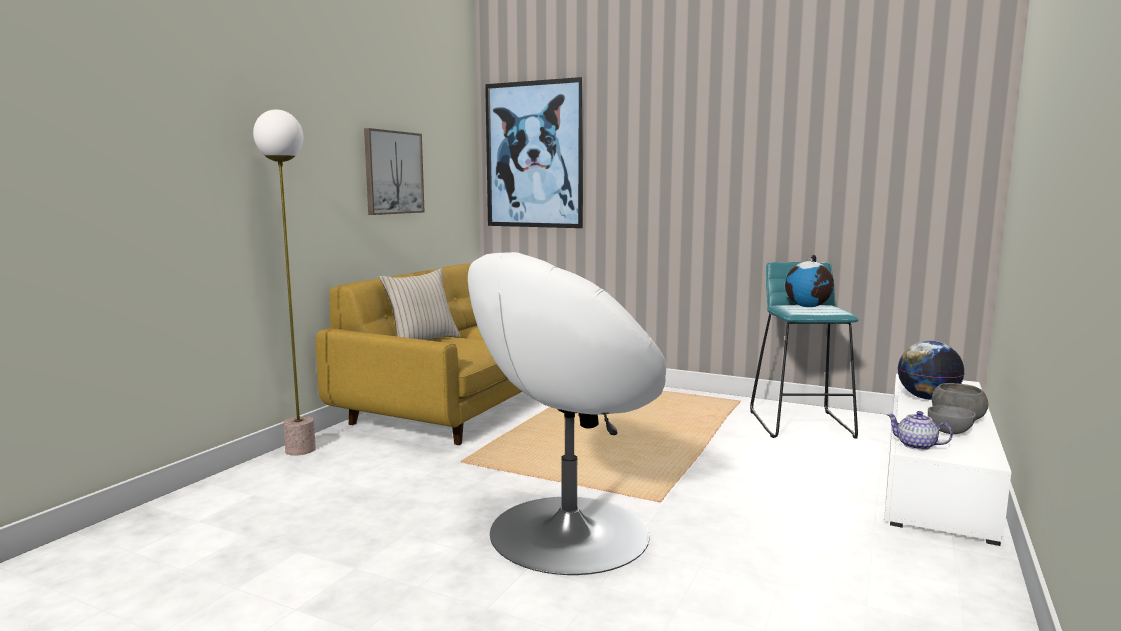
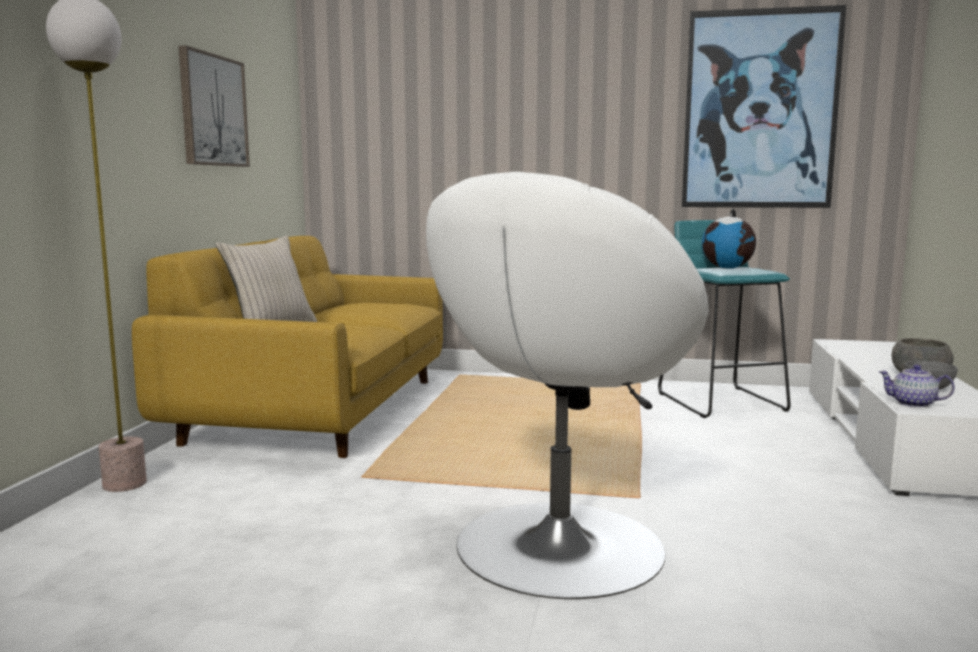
camera: 15 degrees left, 0 degrees up
(534, 155) = (376, 101): picture -> picture (760, 110)
(927, 398) = (869, 359): globe -> none

